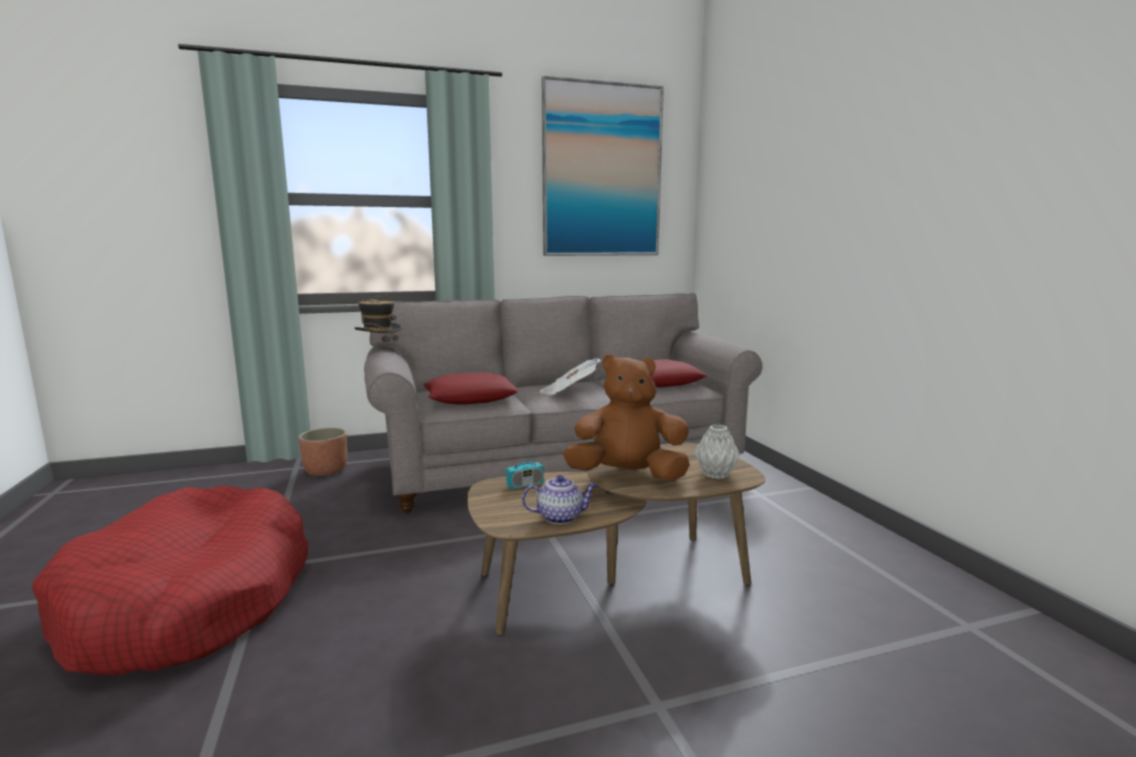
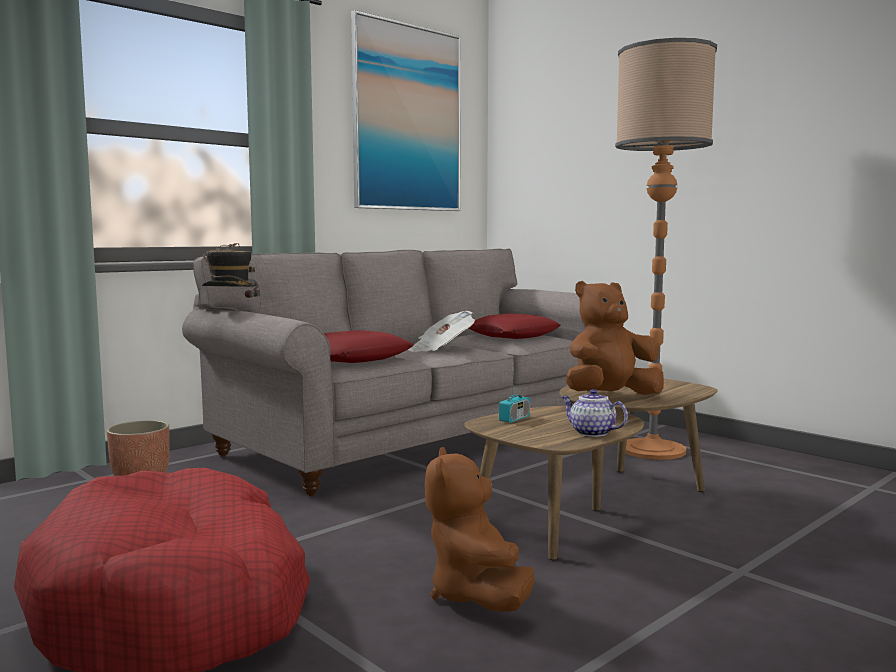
camera: 25 degrees left, 5 degrees down
(387, 658) = (477, 596): none -> brown plush toy
(561, 517) = (591, 433): teapot -> teapot turned 105 degrees counterclockwise
(715, 475) = (676, 389): grey vase -> none
(759, 518) = (652, 450): none -> floor lamp

